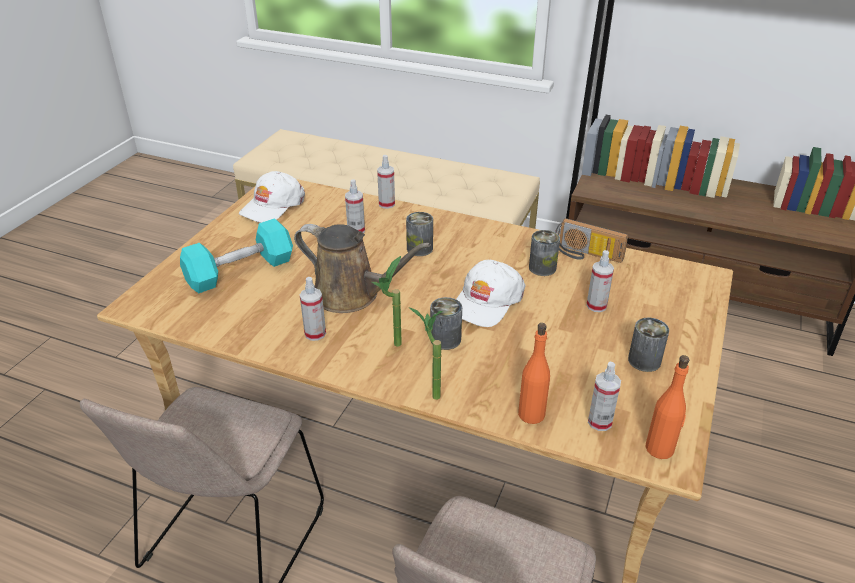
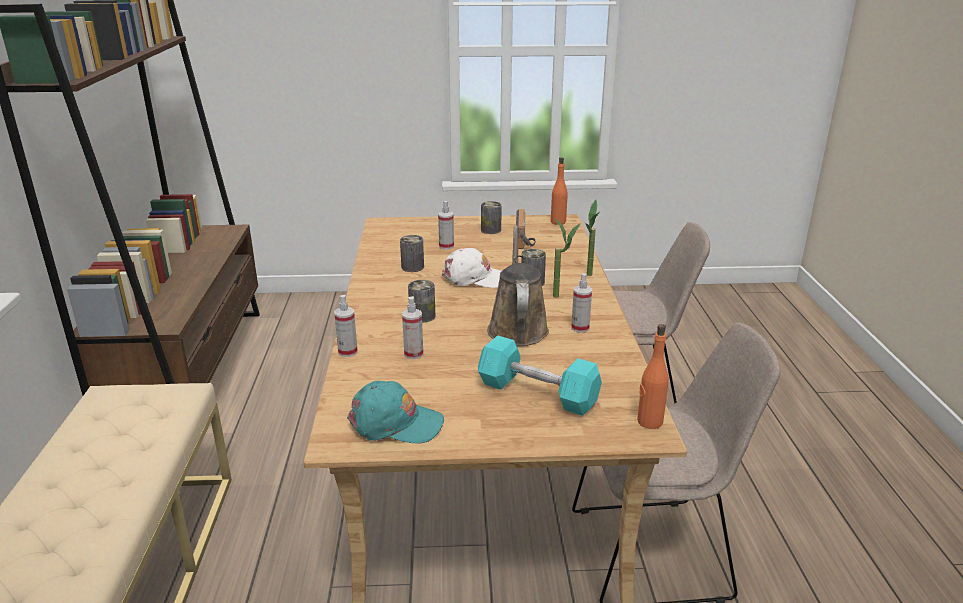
camera: 115 degrees left, 10 degrees down
(272, 206) = (395, 423): white cap -> turquoise cap
(531, 414) = (570, 249): orange bottle -> orange bottle (649, 421)
(586, 255) = (381, 256): radio -> radio (525, 240)
(600, 422) = (555, 234): spray bottle -> none

